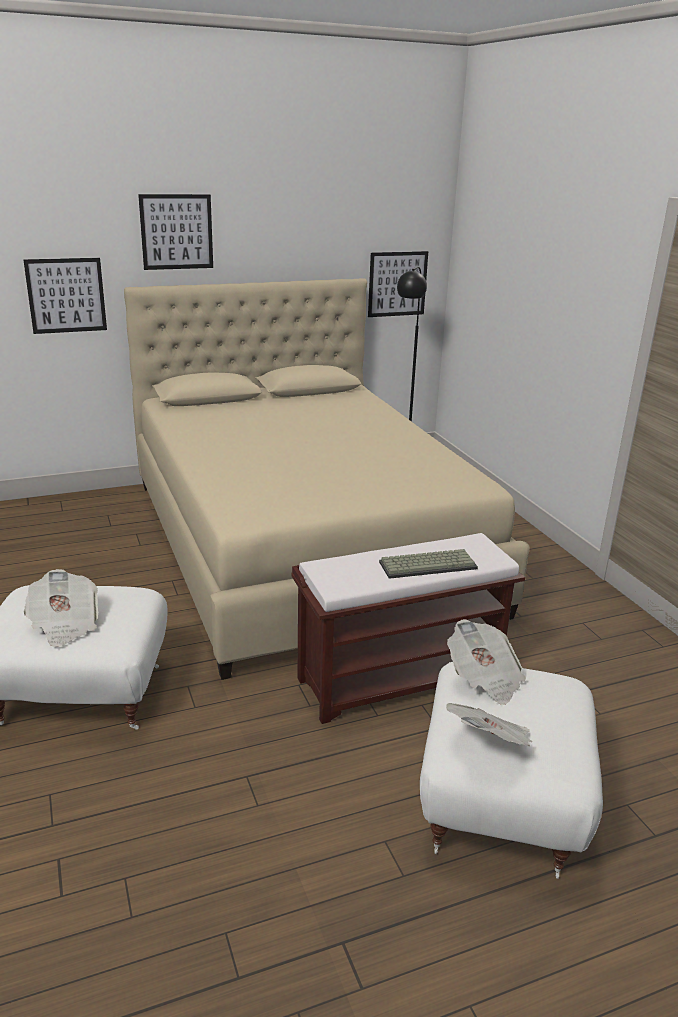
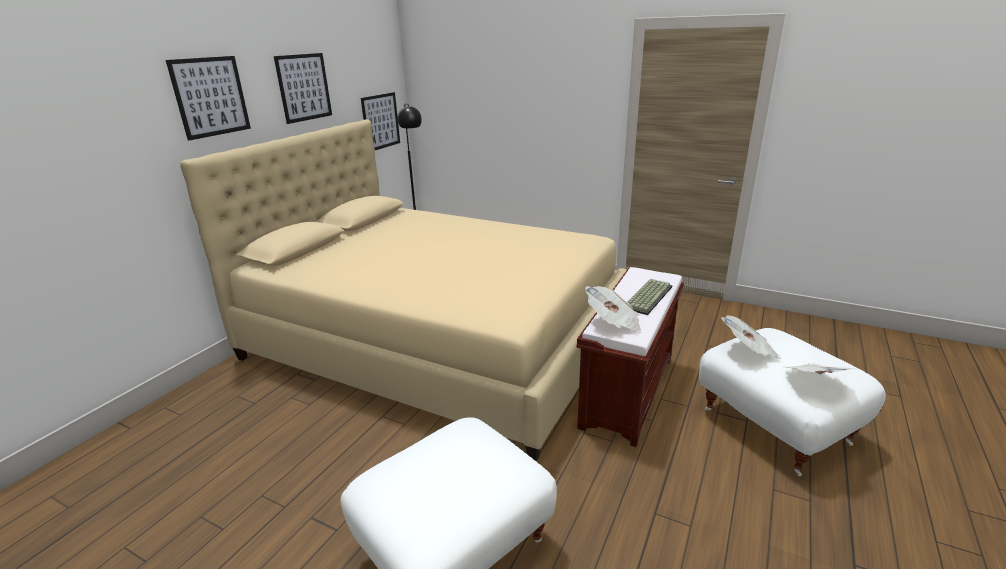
camera: 40 degrees left, 0 degrees up
(64, 624) = (463, 486): newspaper -> newspaper (613, 323)
(66, 295) = (111, 183): picture -> picture (304, 87)

